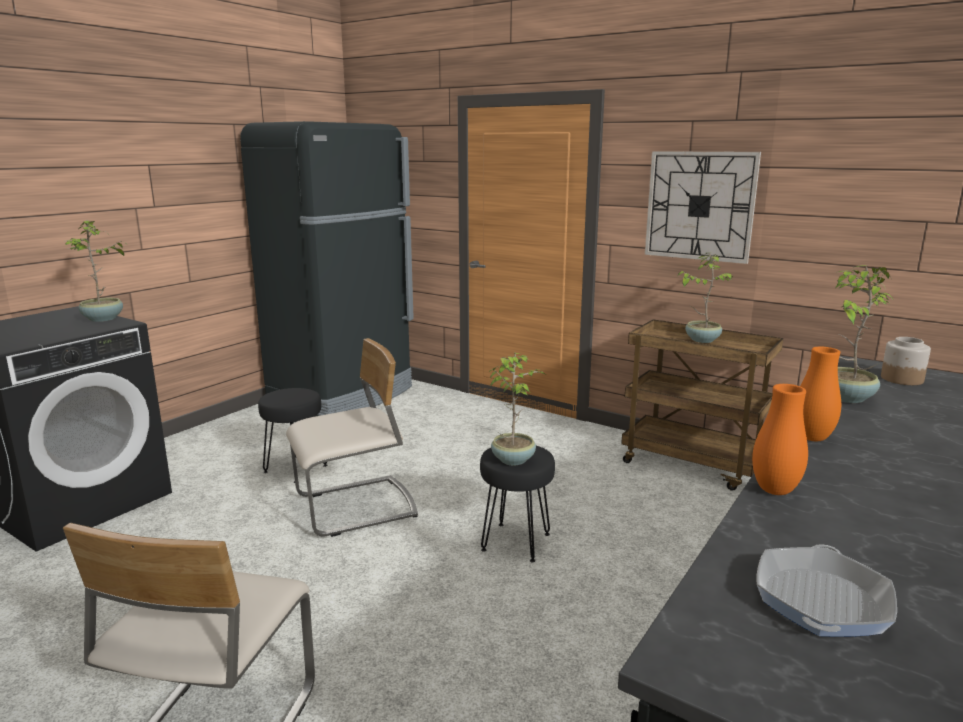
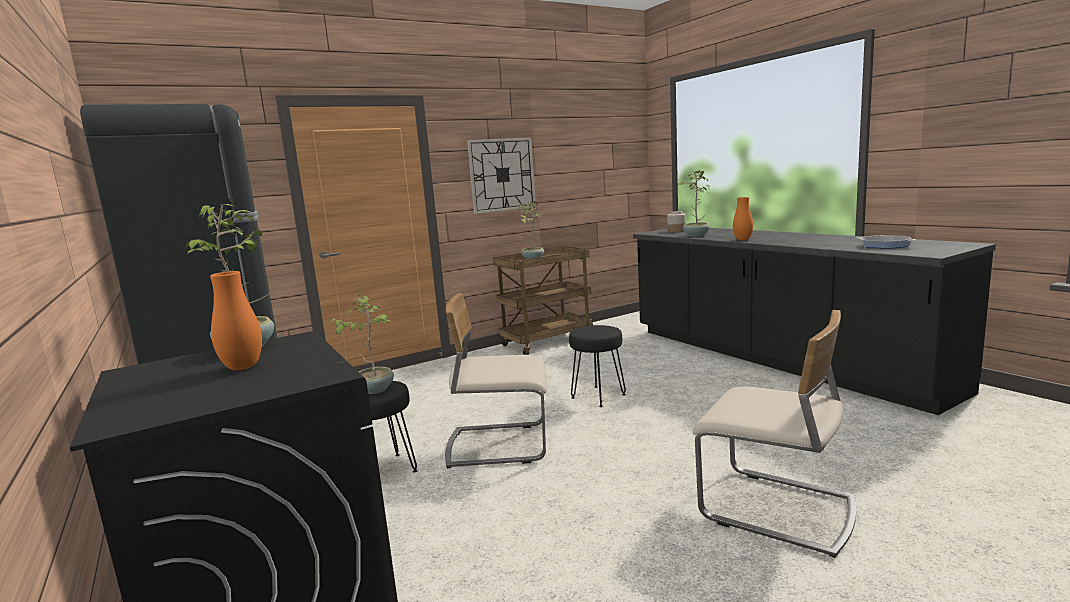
camera: 65 degrees left, 5 degrees down
(356, 508) = (498, 445): beige chair -> beige chair turned 90 degrees counterclockwise
(513, 459) = (601, 331): potted plant -> potted plant (374, 389)
(774, 490) = (796, 244): orange vase -> orange vase (243, 367)

